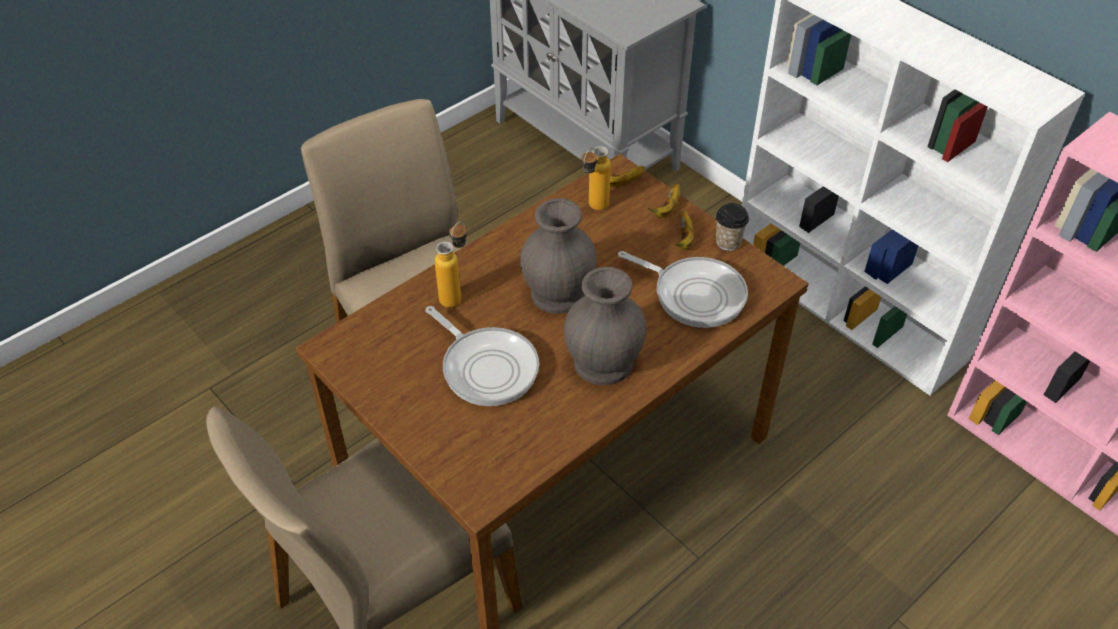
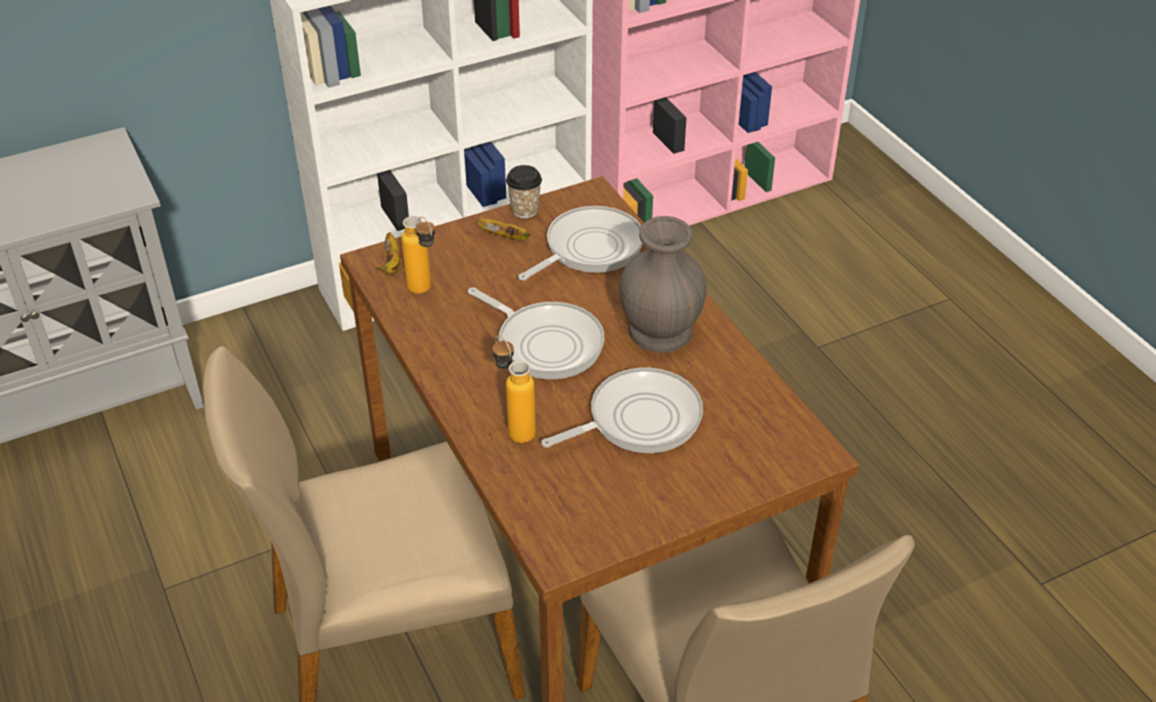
camera: 75 degrees left, 5 degrees down
(559, 292) = (545, 343): grey vase -> frying pan
(667, 209) = (454, 239): banana -> none

